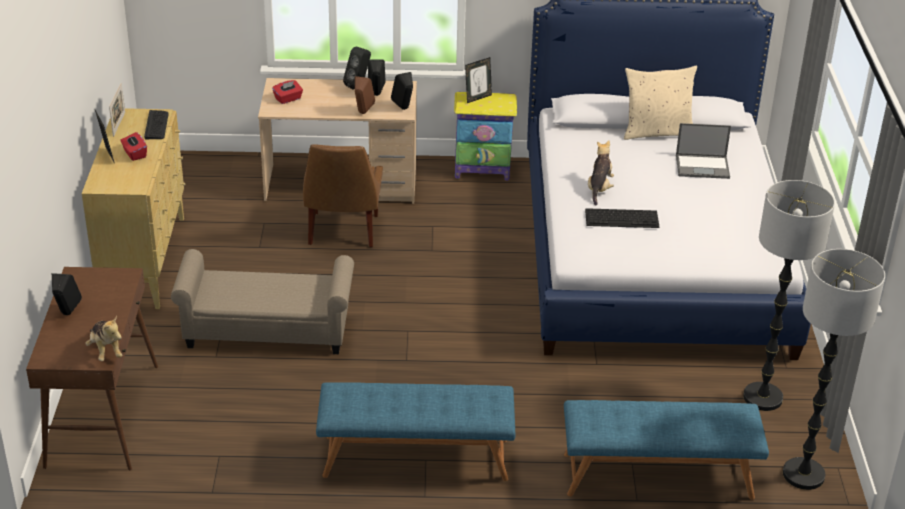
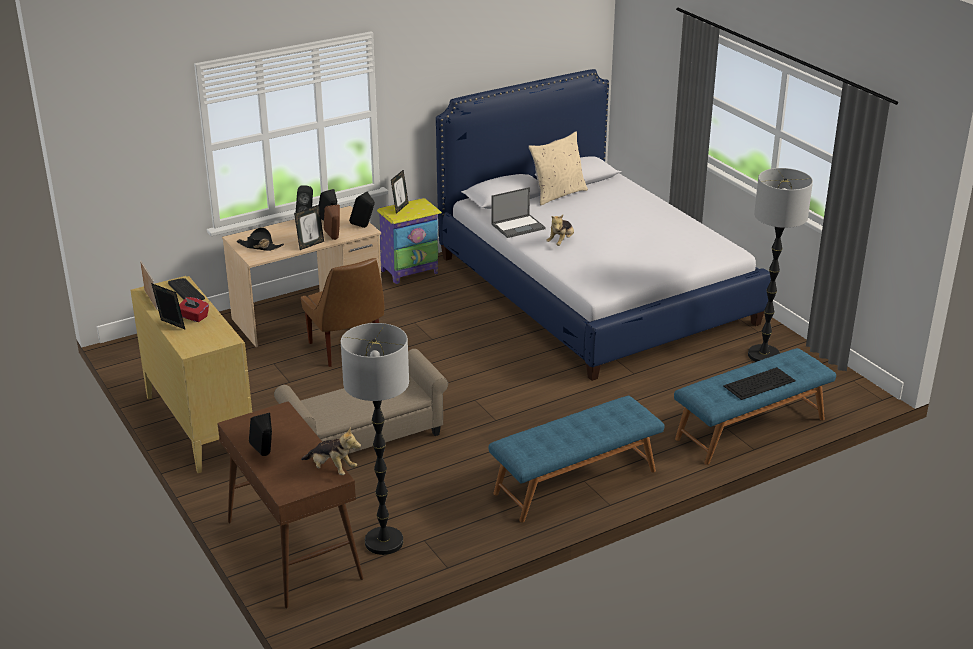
camera: 30 degrees left, 5 degrees down
(288, 99) = (260, 246): red tissue box -> black hat
(334, 112) = (310, 245): none -> picture frame
(599, 189) = (561, 242): plush toy -> plush toy turned 135 degrees counterclockwise
(622, 218) = (600, 255): keyboard -> keyboard (759, 383)
(703, 166) = (614, 207): laptop -> laptop (518, 226)
(803, 475) = (838, 393): floor lamp -> floor lamp (384, 542)

